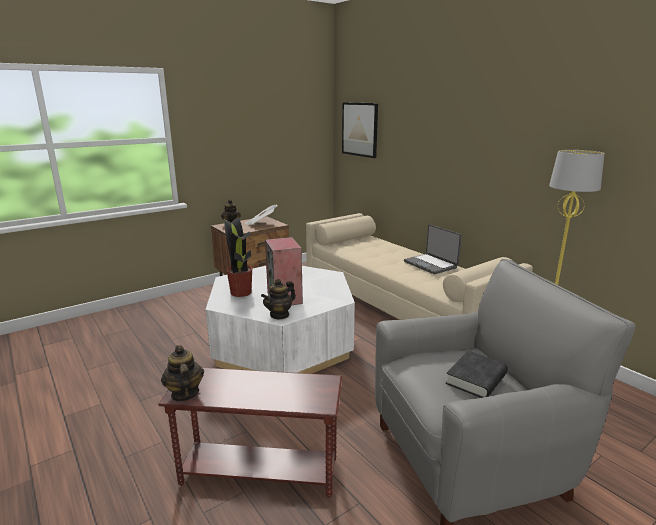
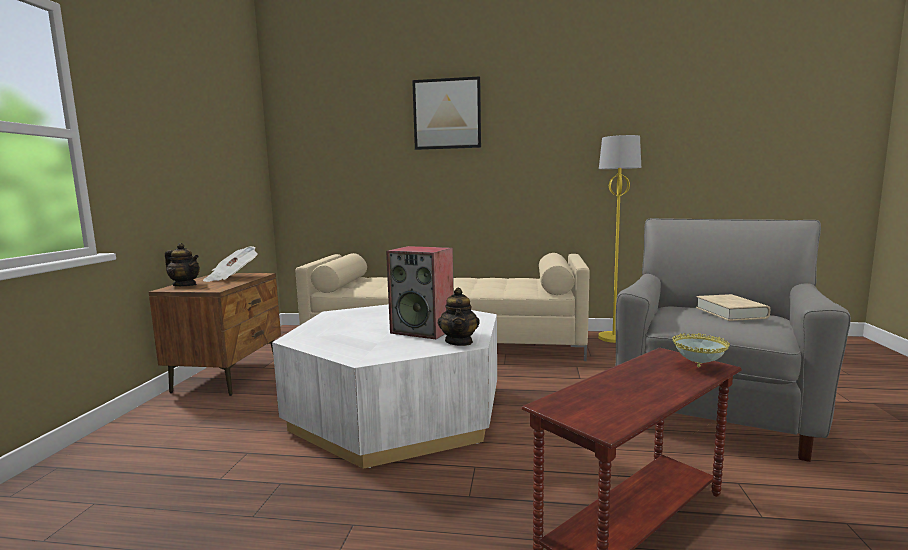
camera: 45 degrees left, 10 degrees down
(184, 393) = (605, 421): teapot -> none
(241, 293) = (357, 342): potted plant -> none
(312, 399) = (698, 367): none -> bowl
(360, 129) = (320, 150): picture -> picture (447, 114)
(431, 264) = (478, 280): laptop -> none
(476, 379) = (731, 313): black book -> beige book

